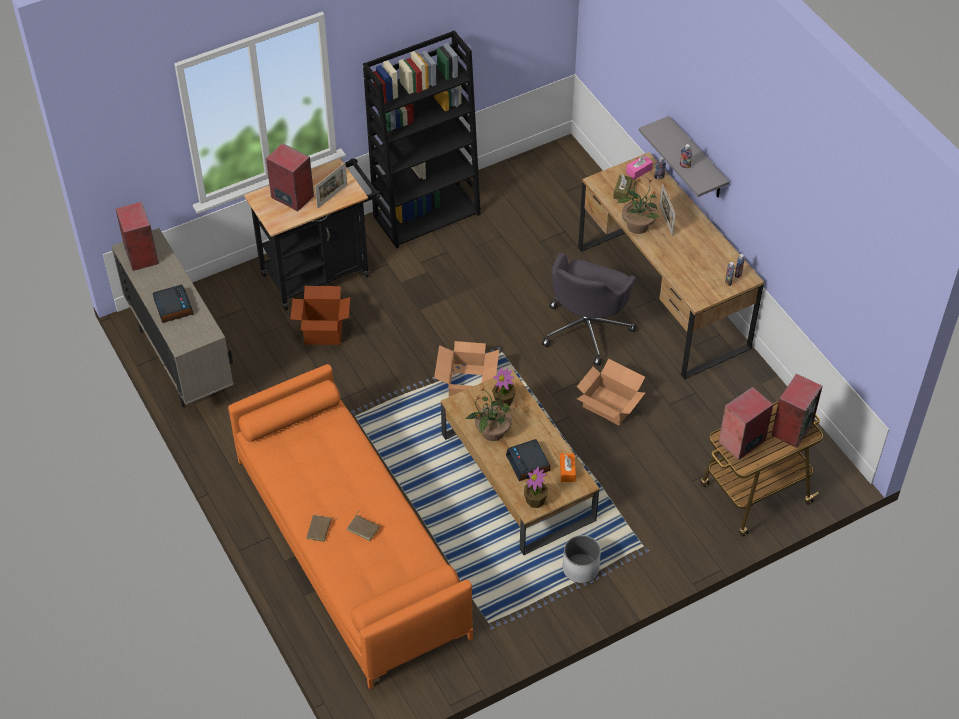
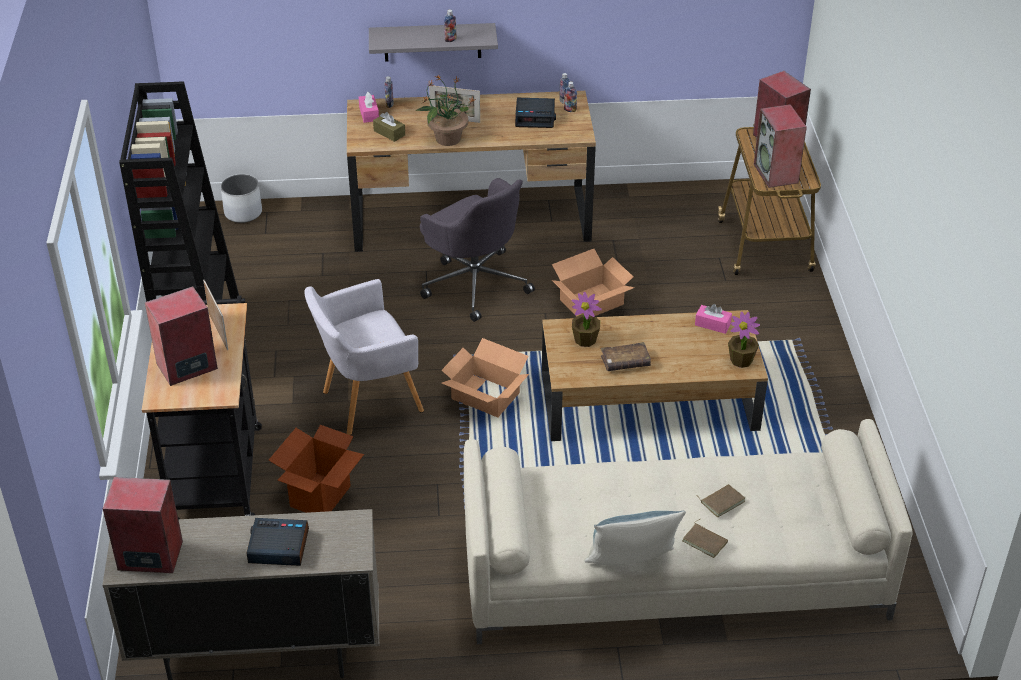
camera: 65 degrees left, 10 degrees down
(281, 496) = (631, 564): none -> pillow
(349, 546) = (672, 574): orange sofa -> beige sofa
(423, 320) = (367, 402): none -> grey armchair
(492, 432) = (625, 362): potted plant -> brown book
(528, 463) = (686, 349): alarm clock -> alarm clock (535, 117)
(567, 471) = (712, 324): orange tissue box -> pink tissue box
(580, 568) = (798, 393): white planter -> white planter (243, 213)

